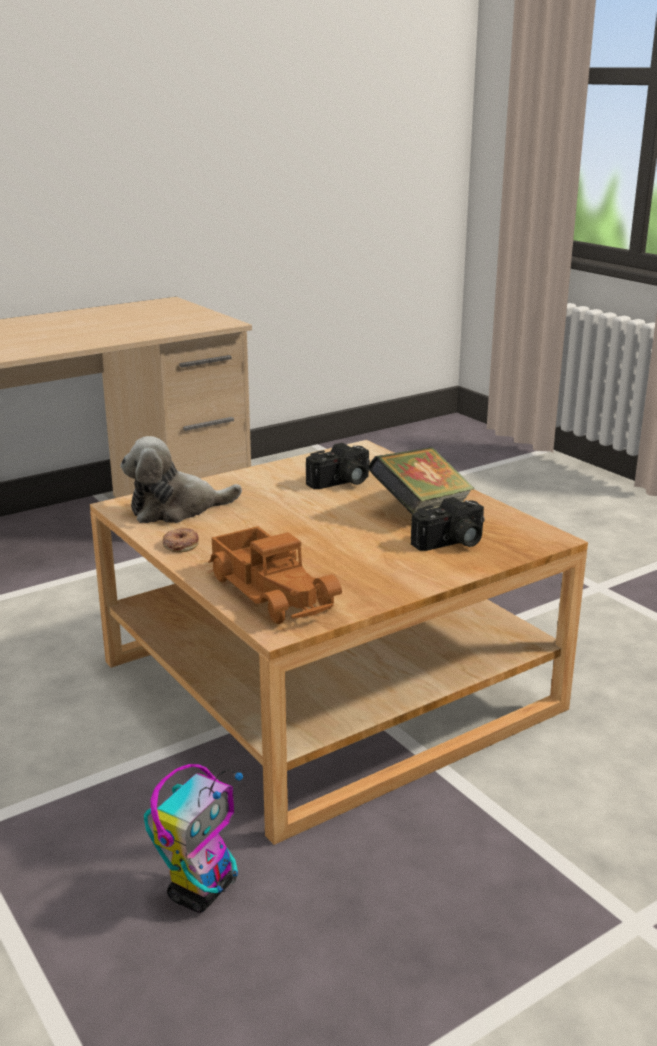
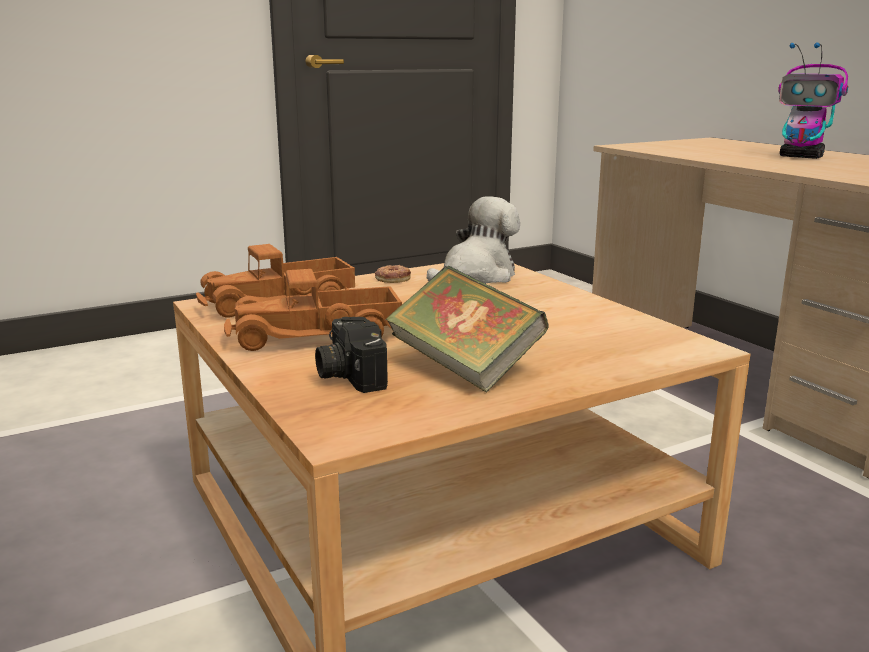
camera: 95 degrees right, 5 degrees down
(176, 509) = (476, 276): plush toy -> plush toy turned 60 degrees clockwise
(201, 890) = (165, 454): toy robot -> toy robot (802, 157)
(341, 483) = (557, 333): camera -> none
(371, 562) = (316, 336): none -> toy truck

